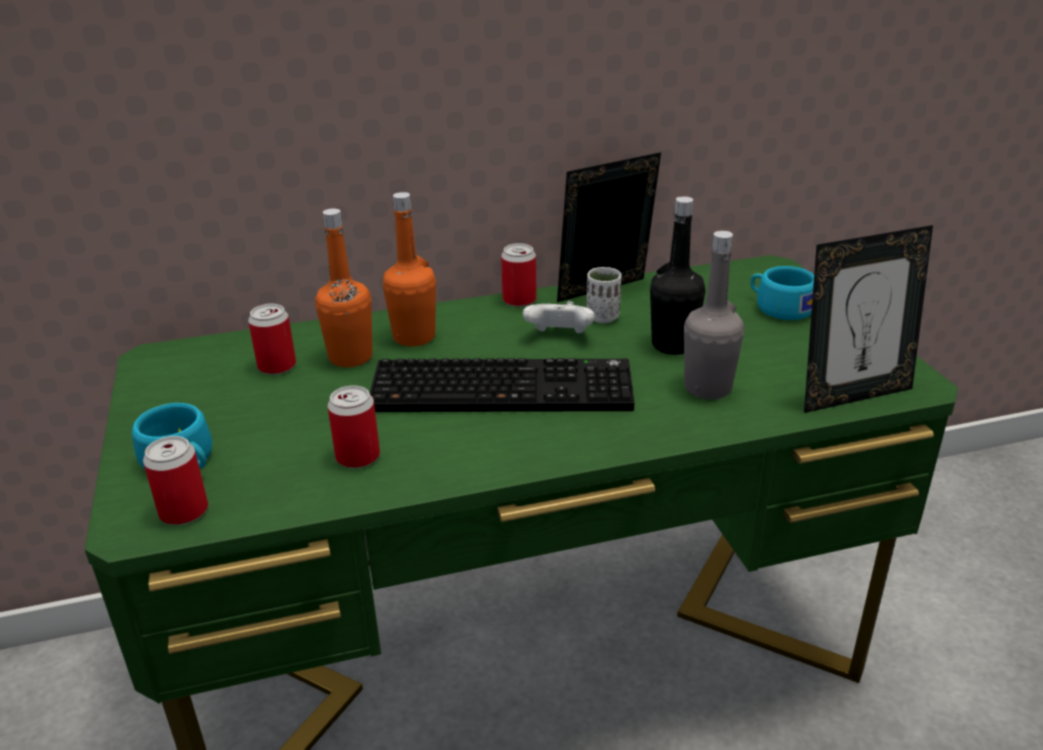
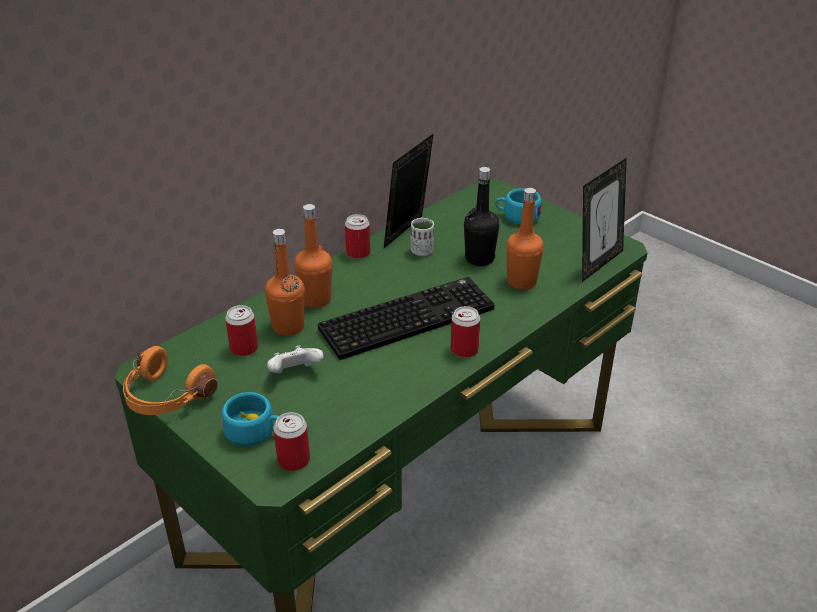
camera: 30 degrees left, 5 degrees up
(140, 391) = (165, 397): none -> orange headphones
(358, 456) = (364, 390): can -> can (464, 350)
(559, 336) = (408, 273): white game controller -> white game controller (295, 373)
(707, 388) = (521, 282): grey bottle -> orange bottle

